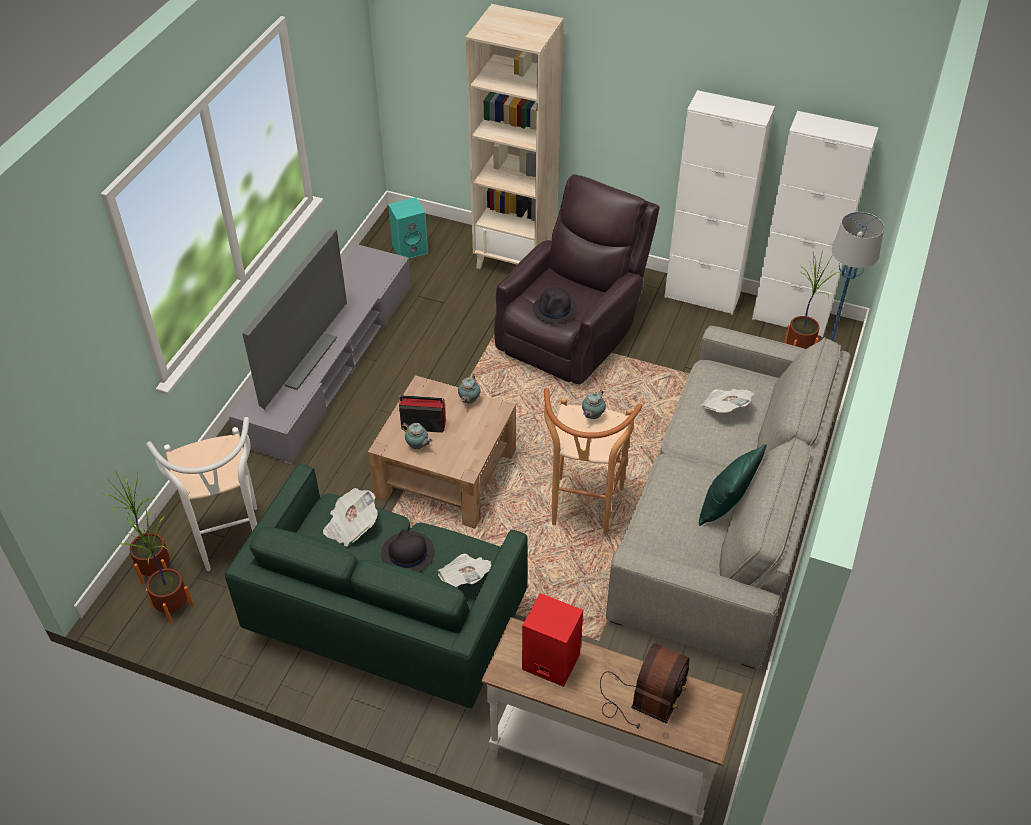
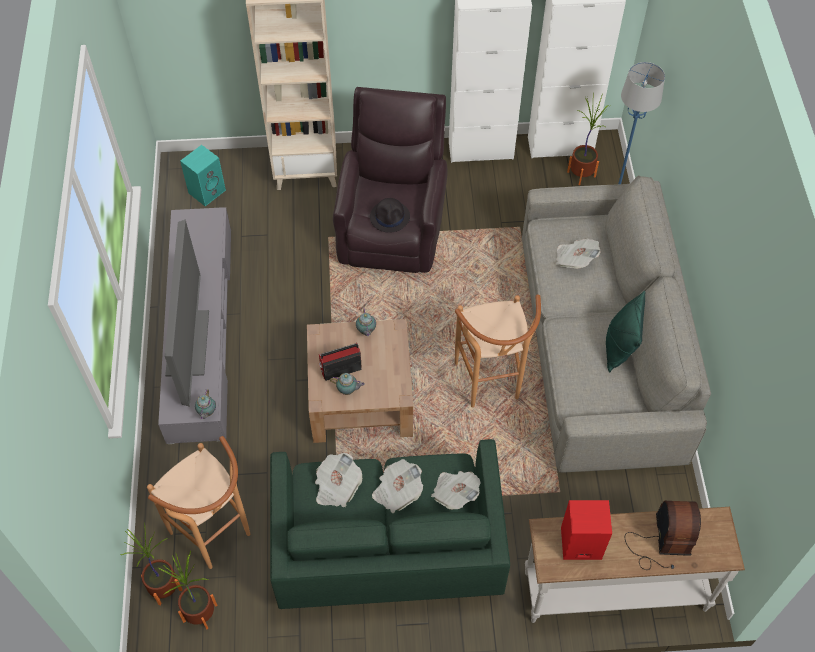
camera: 25 degrees left, 10 degrees up
(231, 545) = (216, 537): white stool -> brown stool
(407, 553) = (397, 491): black hat -> newspaper
(592, 416) = (488, 313): teapot -> teapot (206, 413)

